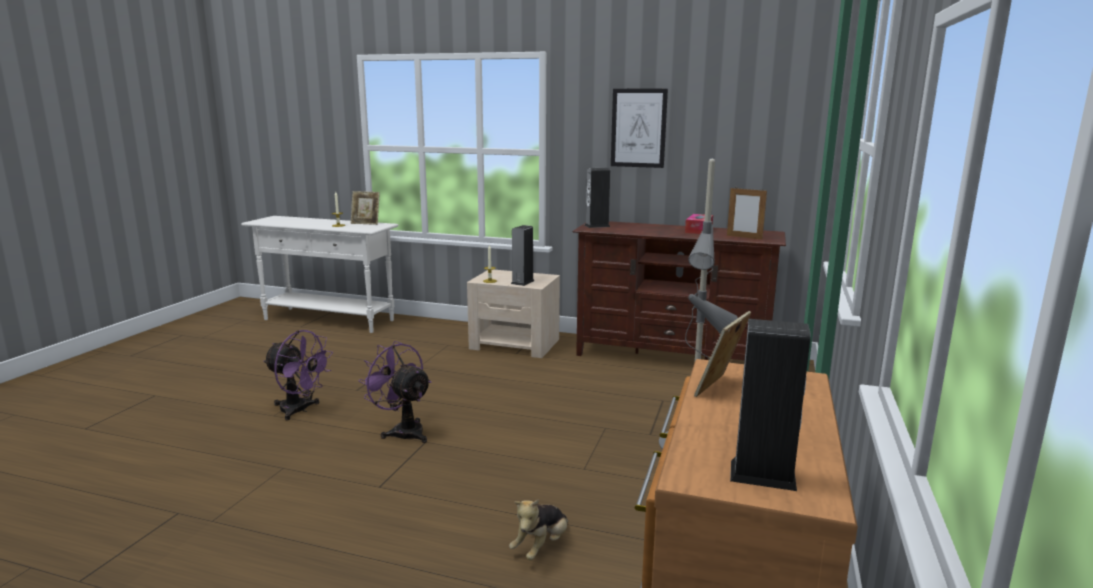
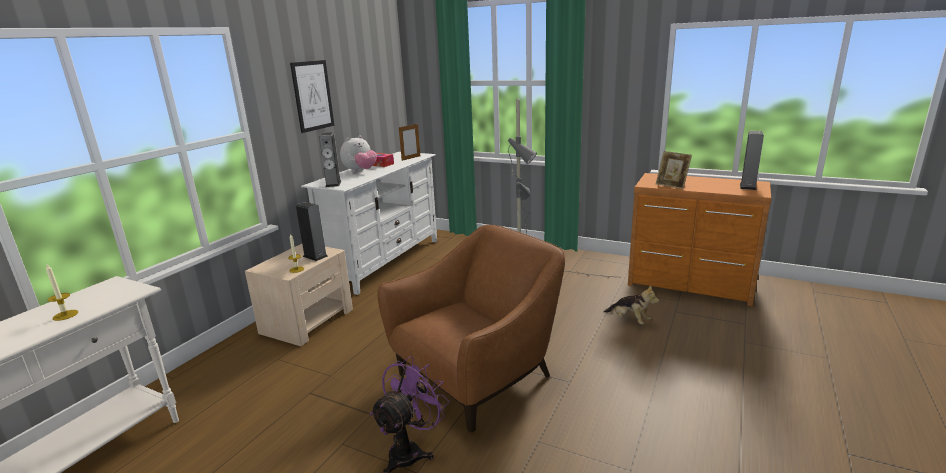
camera: 80 degrees left, 5 degrees up
(366, 223) = (80, 296): picture frame -> none
(403, 431) = (477, 376): purple fan -> brown armchair
(657, 228) = (360, 171): none -> plush toy
(671, 357) = (385, 261): brown tv stand -> white tv stand

